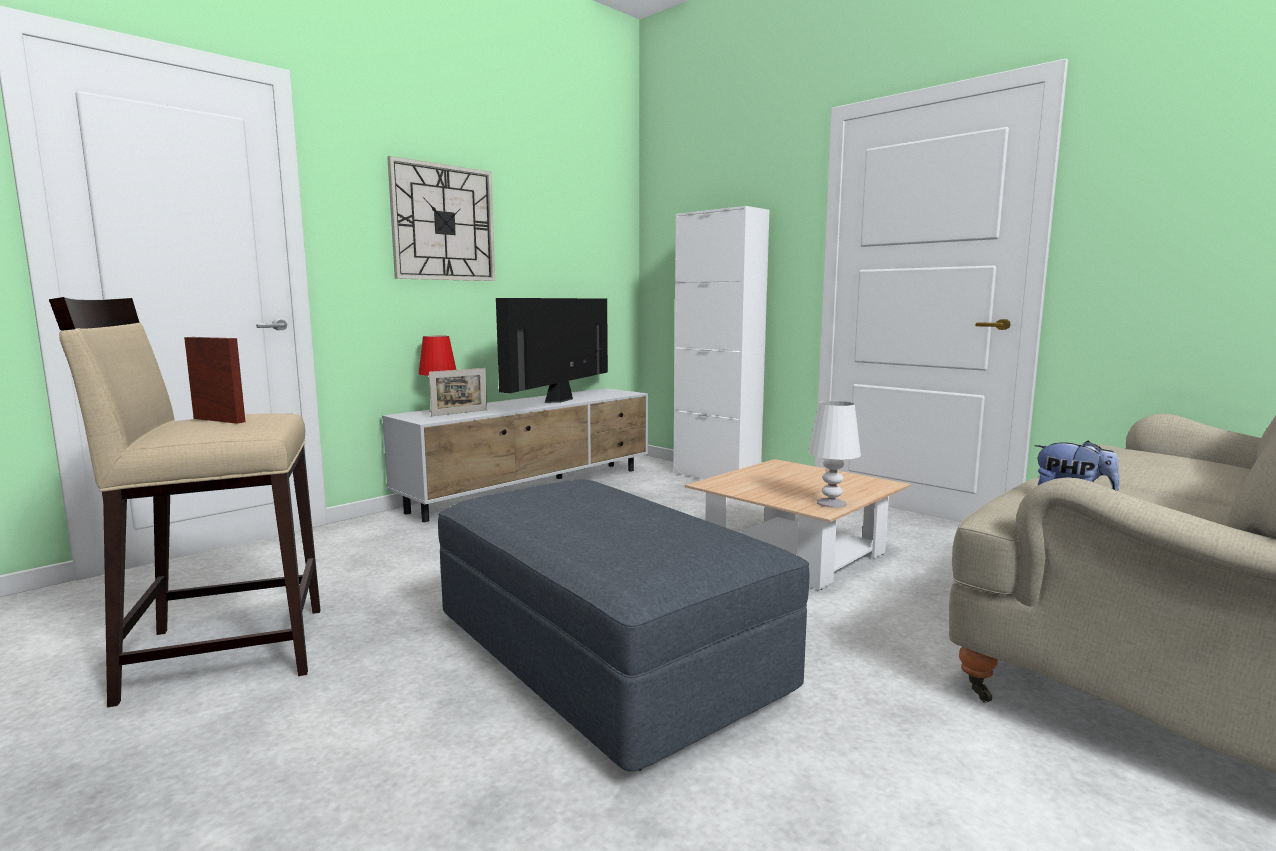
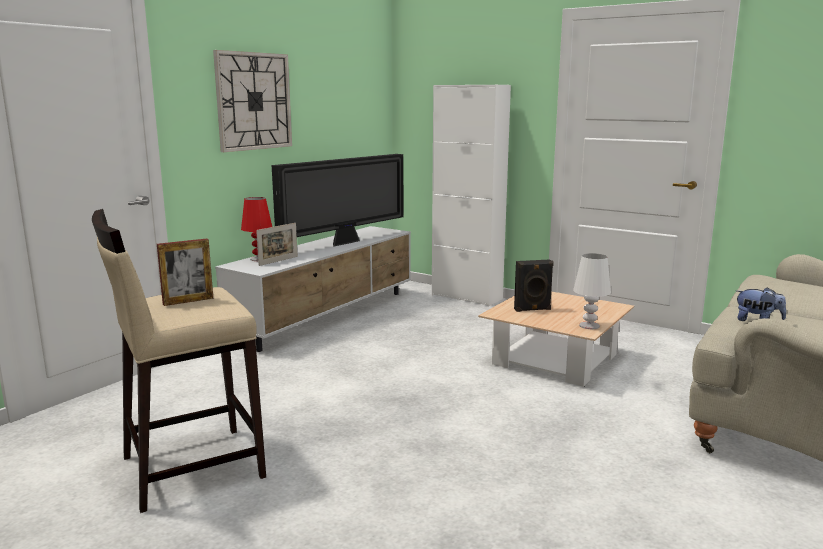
camera: 10 degrees left, 5 degrees up
(219, 420) = (188, 301): picture frame -> picture frame turned 135 degrees clockwise
(559, 400) = (345, 242): television -> television turned 150 degrees counterclockwise
(604, 657) = (464, 446): grey ottoman -> none
(762, 482) = (532, 309): none -> black speaker

